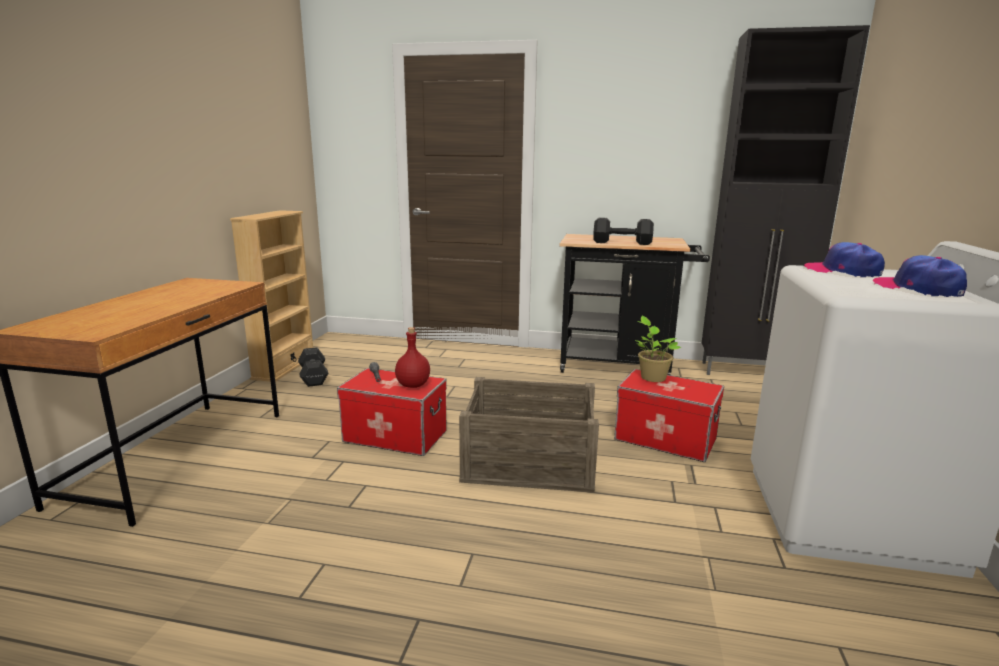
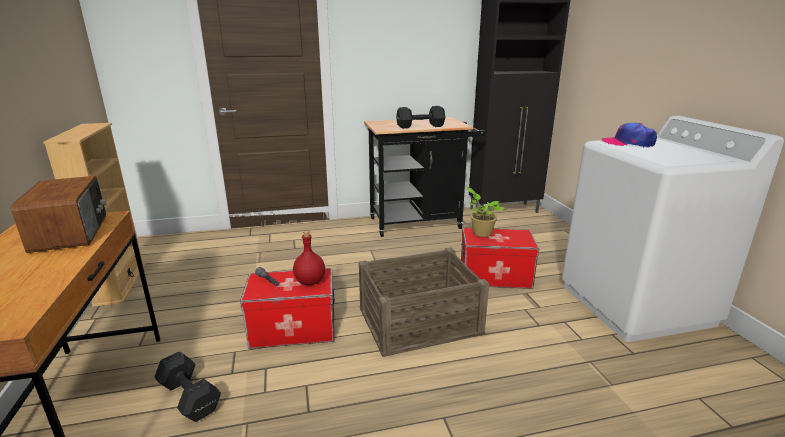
camera: 25 degrees left, 5 degrees up
(205, 290) = (72, 232): none -> radio
(314, 376) = (162, 287): black dumbbell -> black dumbbell (189, 396)
(918, 289) = (690, 153): cap -> none

